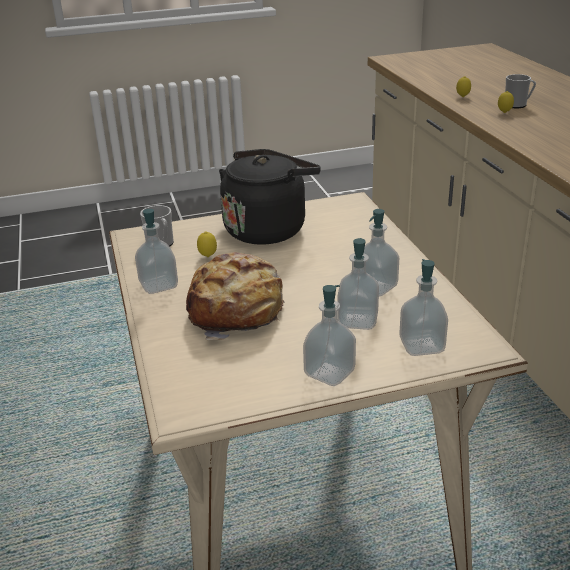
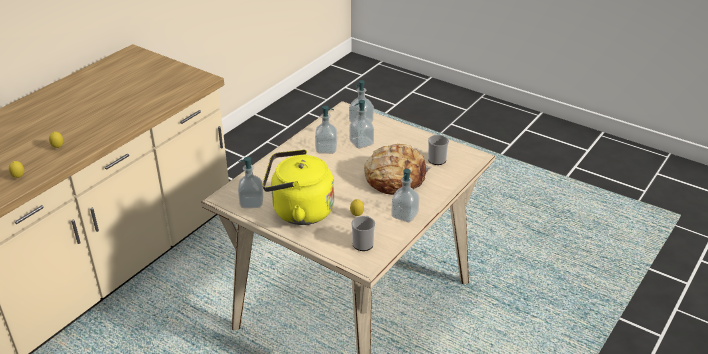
camera: 130 degrees left, 5 degrees up
(268, 229) = (298, 211): black kettle -> yellow kettle
(329, 373) = (406, 135): soap dispenser -> soap dispenser (251, 202)
(517, 105) = (33, 147): mug -> mug (436, 158)

